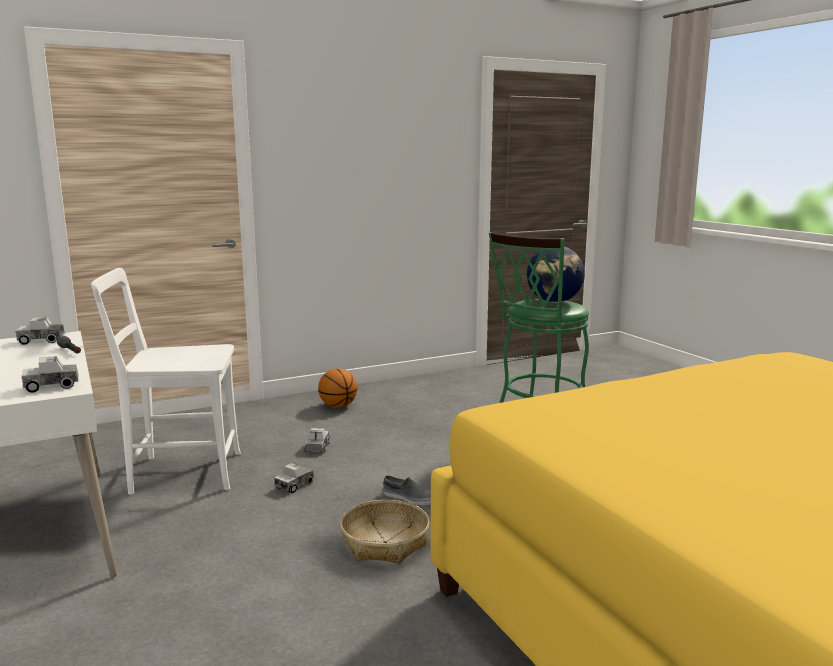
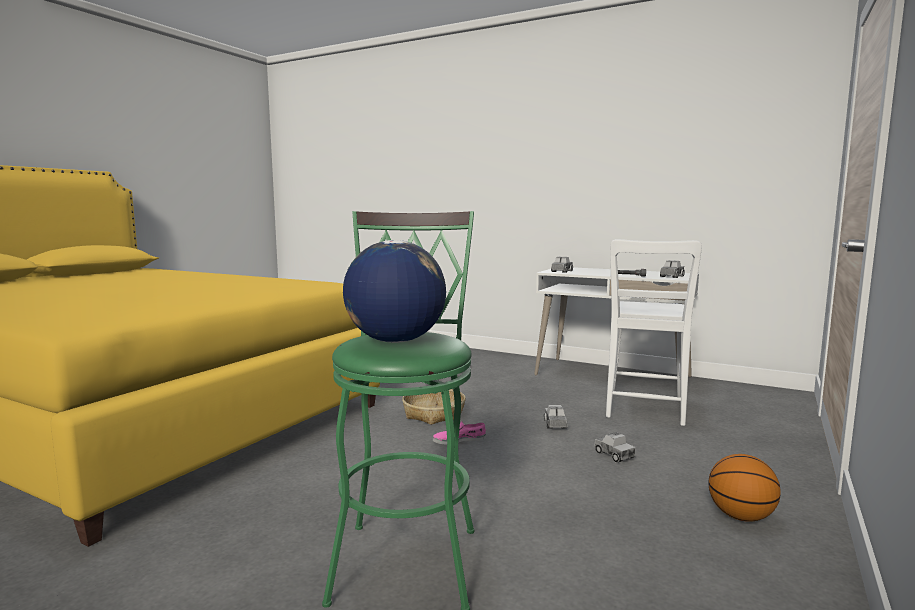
camera: 145 degrees right, 5 degrees down
(180, 473) = (644, 410): white chair -> white chair turned 150 degrees clockwise
(409, 498) = (459, 440): grey shoe -> pink shoe

